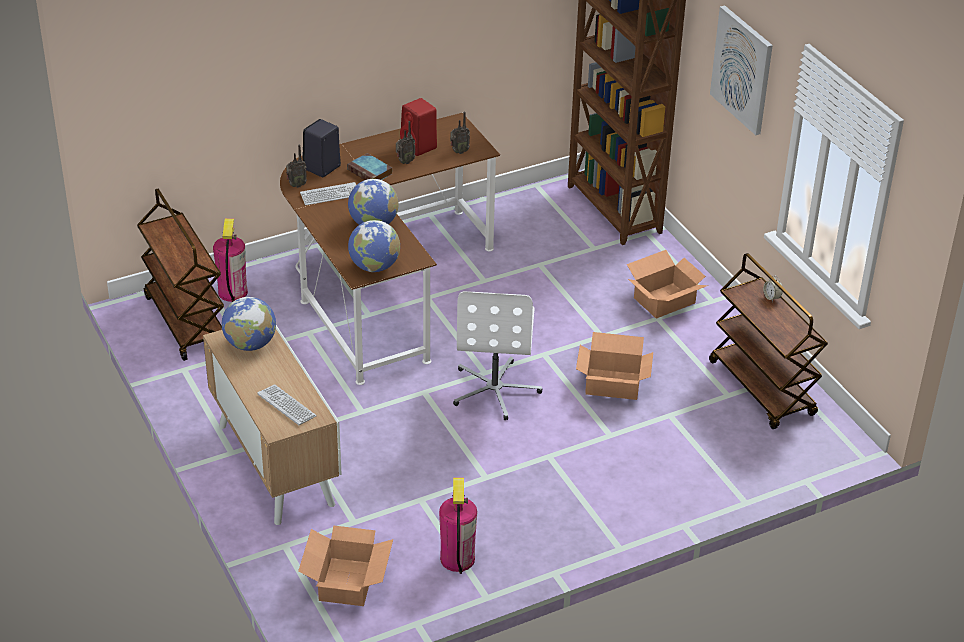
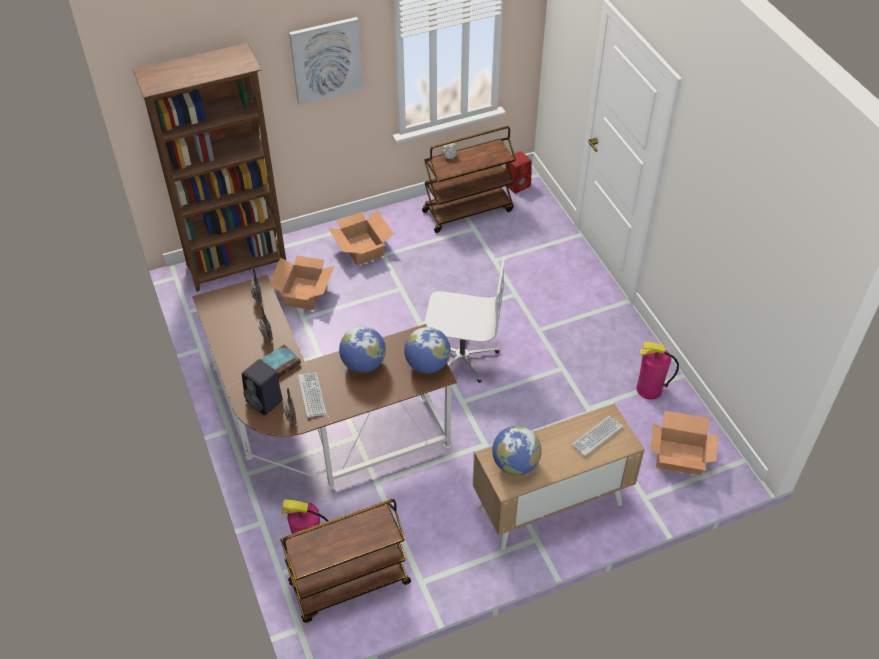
camera: 85 degrees left, 10 degrees up
(420, 147) = (244, 328): red speaker -> red speaker (517, 185)
(613, 384) = (459, 287): cardboard box -> cardboard box (304, 293)

